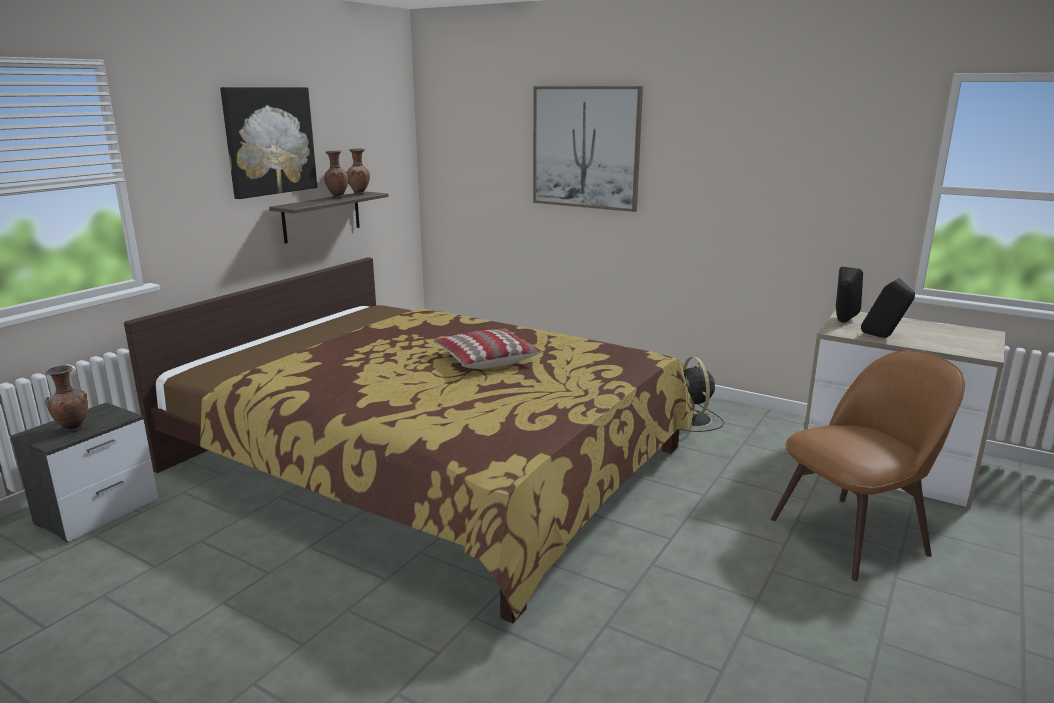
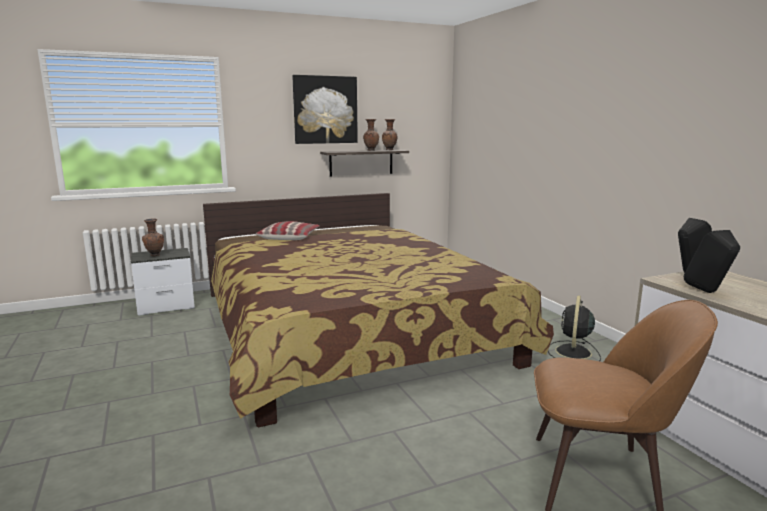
camera: 35 degrees right, 5 degrees down
(485, 359) = (379, 258): pillow -> pillow (289, 238)
(586, 147) = (541, 117): picture -> none

